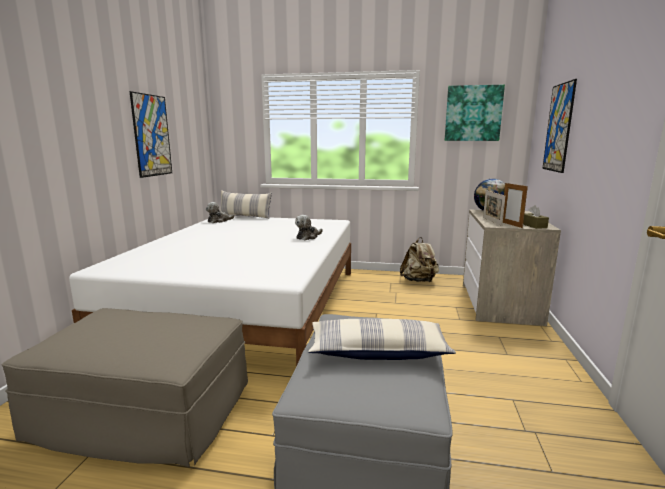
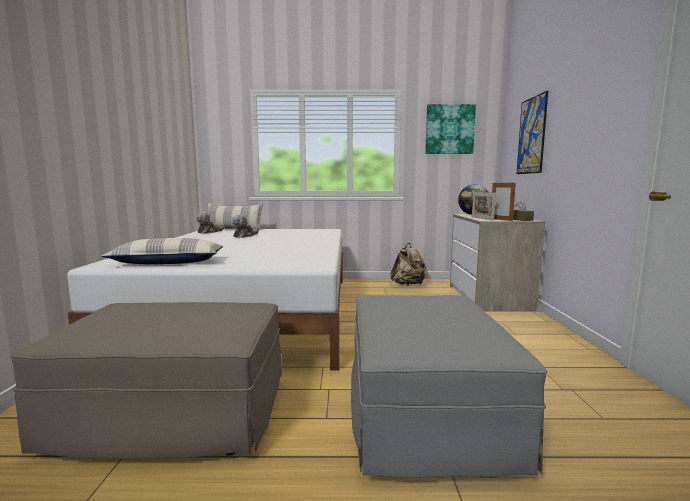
camera: 10 degrees left, 5 degrees down
(152, 135) = (145, 138): picture -> none
(308, 237) = (311, 239): plush toy -> plush toy (245, 236)
(378, 351) = (436, 314): pillow -> pillow (168, 262)

